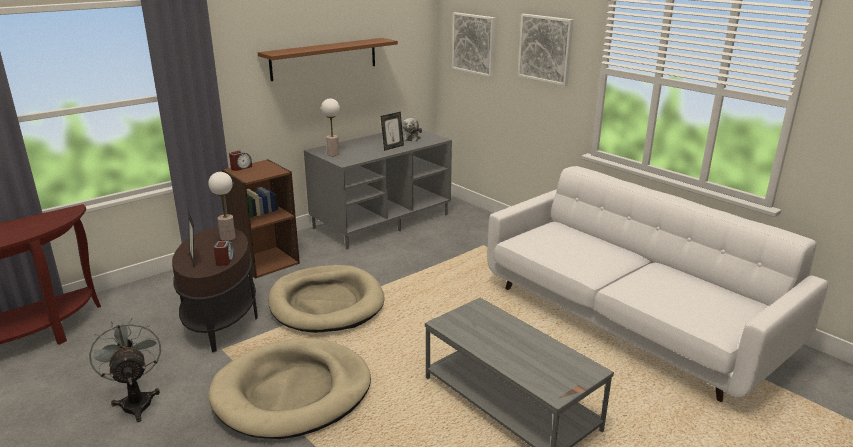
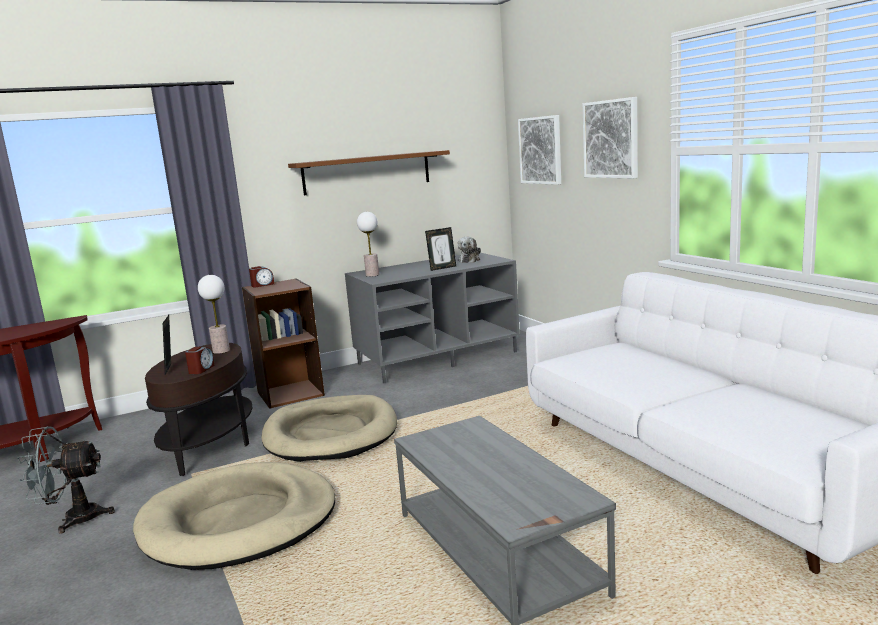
camera: 15 degrees right, 10 degrees down
(136, 401) = (73, 519): grey fan -> grey fan turned 90 degrees counterclockwise

